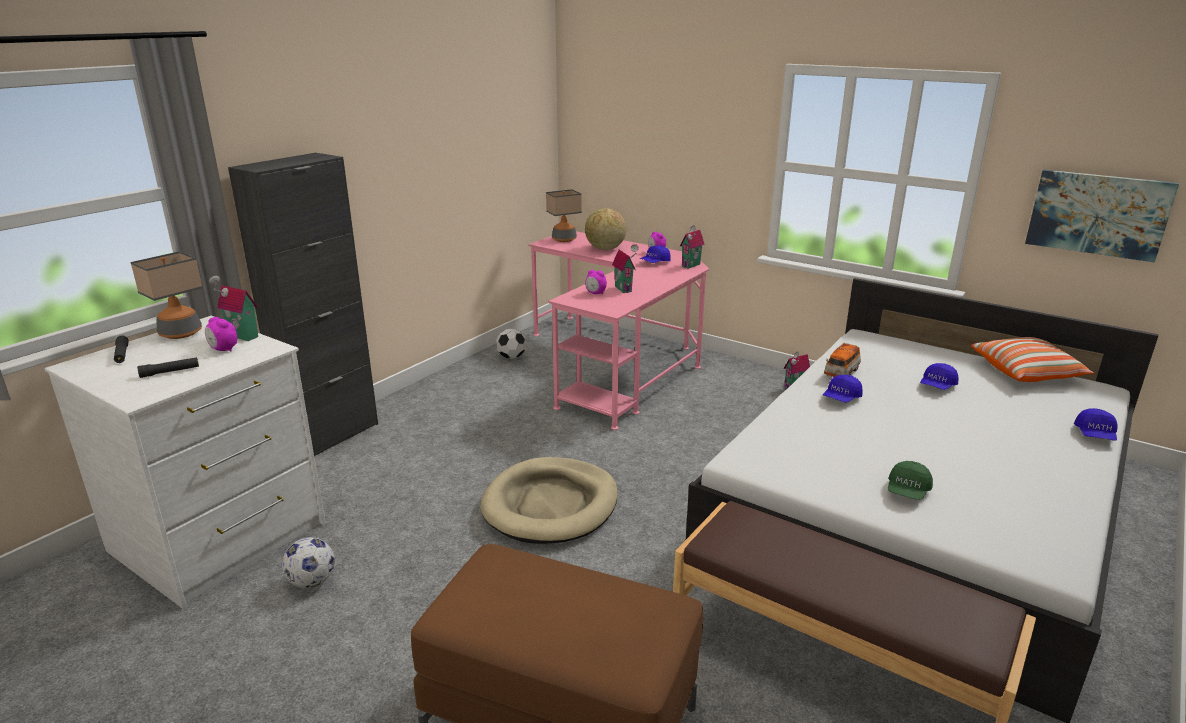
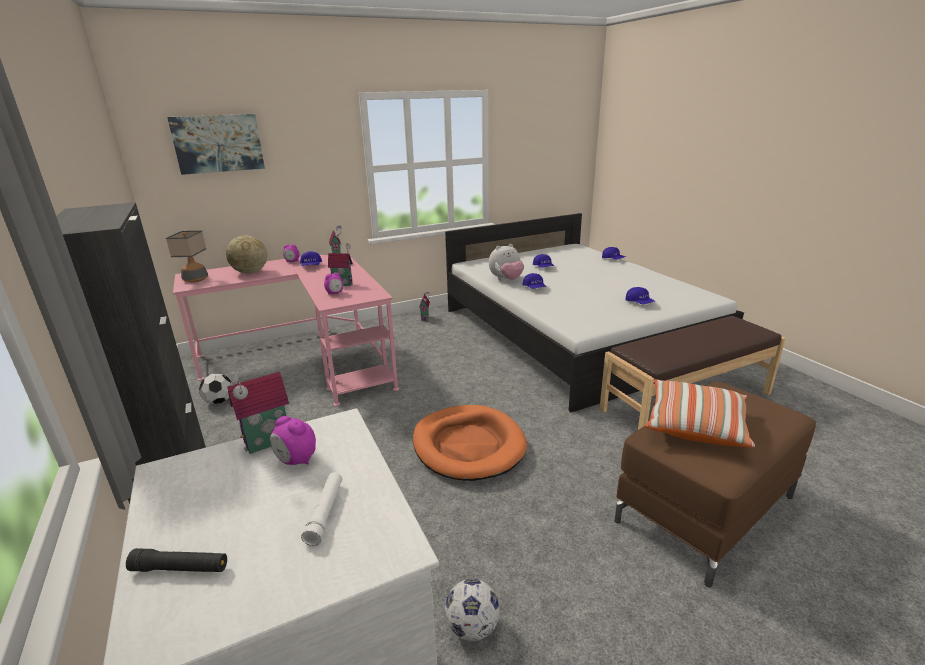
camera: 60 degrees left, 0 degrees up
(170, 372) = (325, 512): black flashlight -> white flashlight
(181, 333) = (174, 497): table lamp -> none
(223, 349) = (296, 460): alarm clock -> alarm clock turned 60 degrees clockwise
(551, 505) = (468, 445): beige dog bed -> orange dog bed
(841, 373) = (506, 279): toy car -> plush toy
(907, 491) = (639, 303): green cap -> blue cap
(1027, 372) = (547, 250): pillow -> pillow (695, 425)
(1098, 214) = (540, 162): picture -> picture (218, 143)

